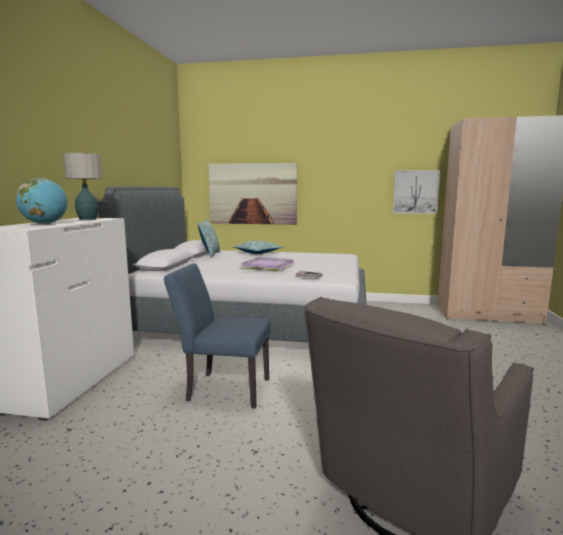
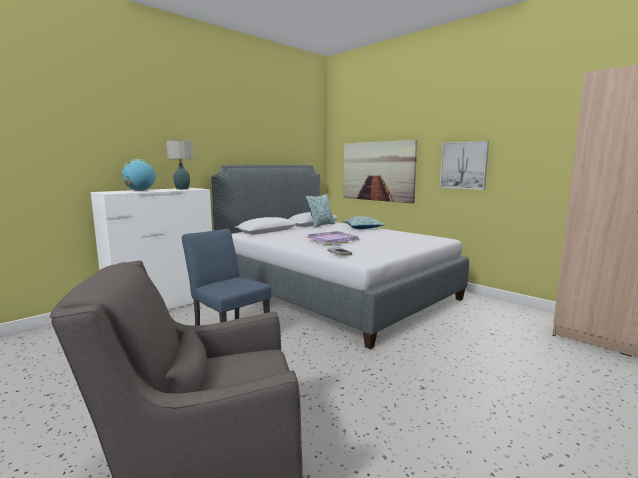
camera: 35 degrees right, 0 degrees up
(415, 192) = (548, 171): picture -> picture (463, 165)

